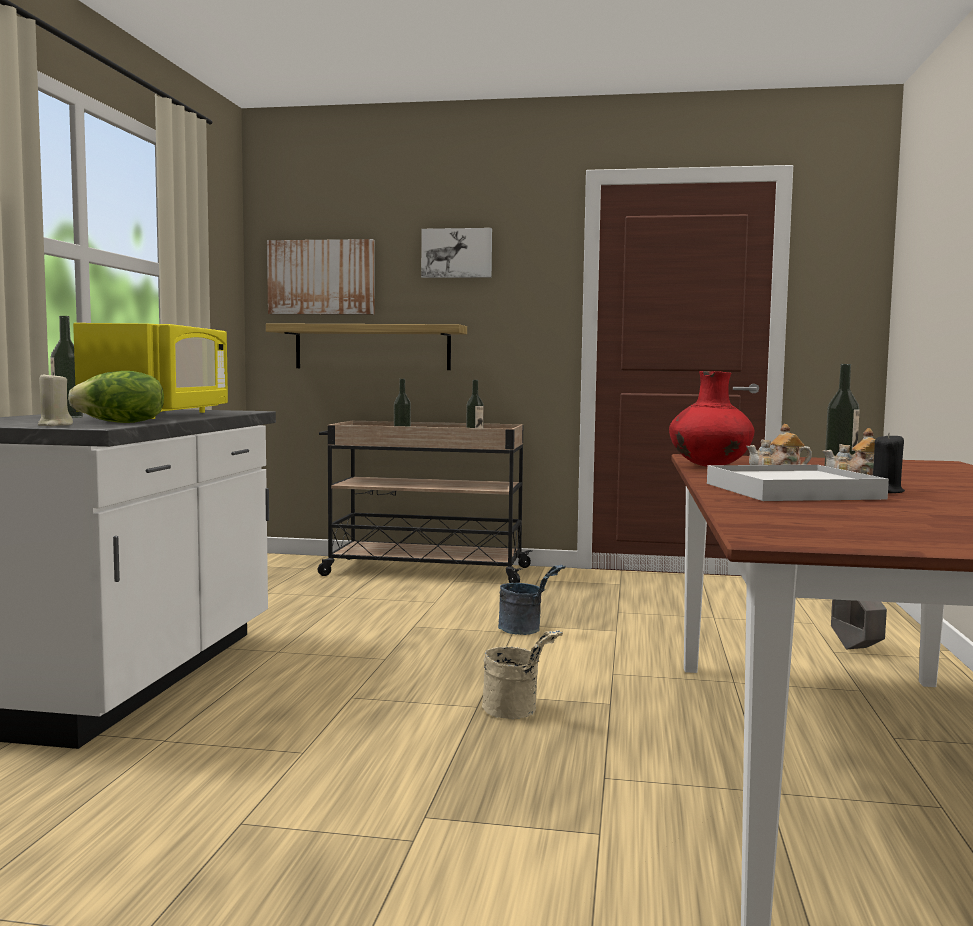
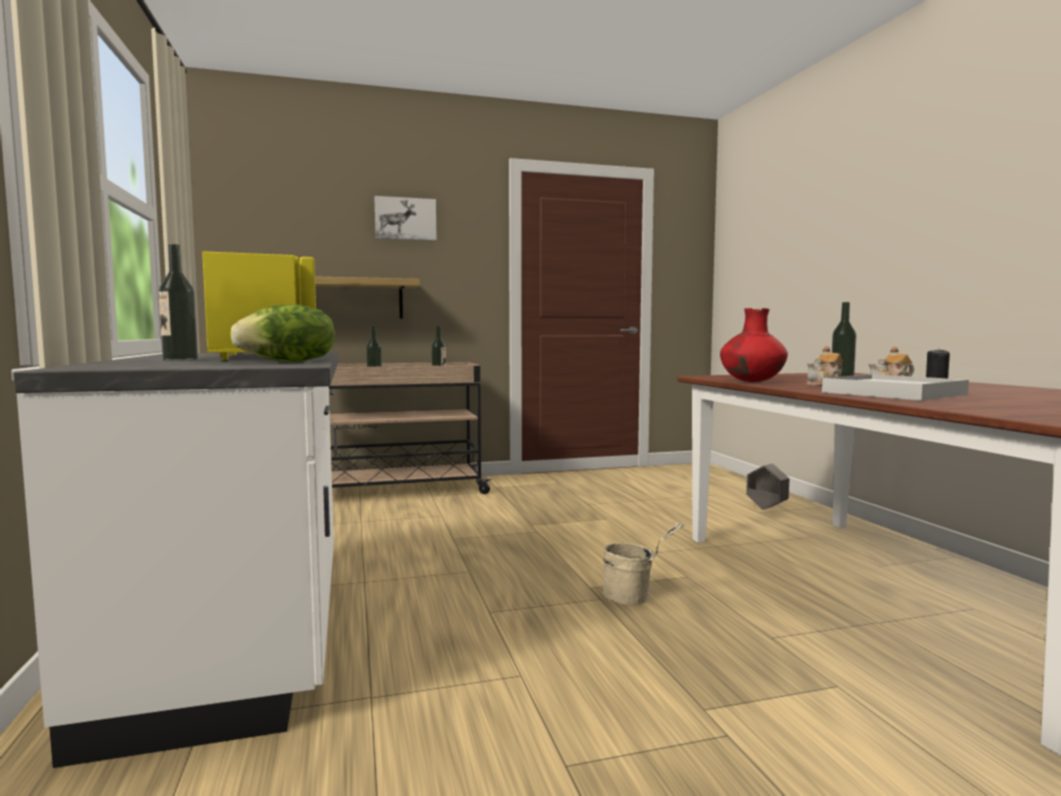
camera: 25 degrees left, 0 degrees up
(54, 425) = (237, 365): beige candle -> none
(321, 277) = (277, 234): picture -> none
(526, 630) = (545, 528): grey bucket -> none

